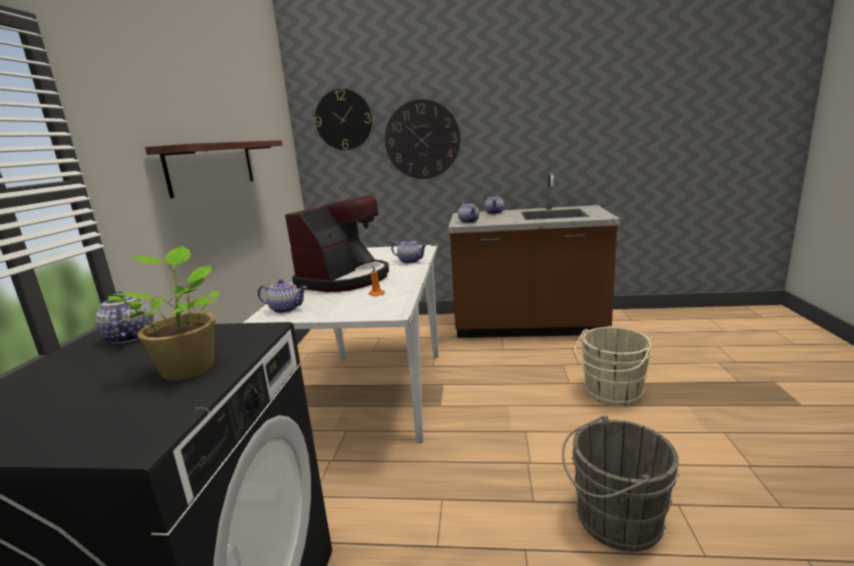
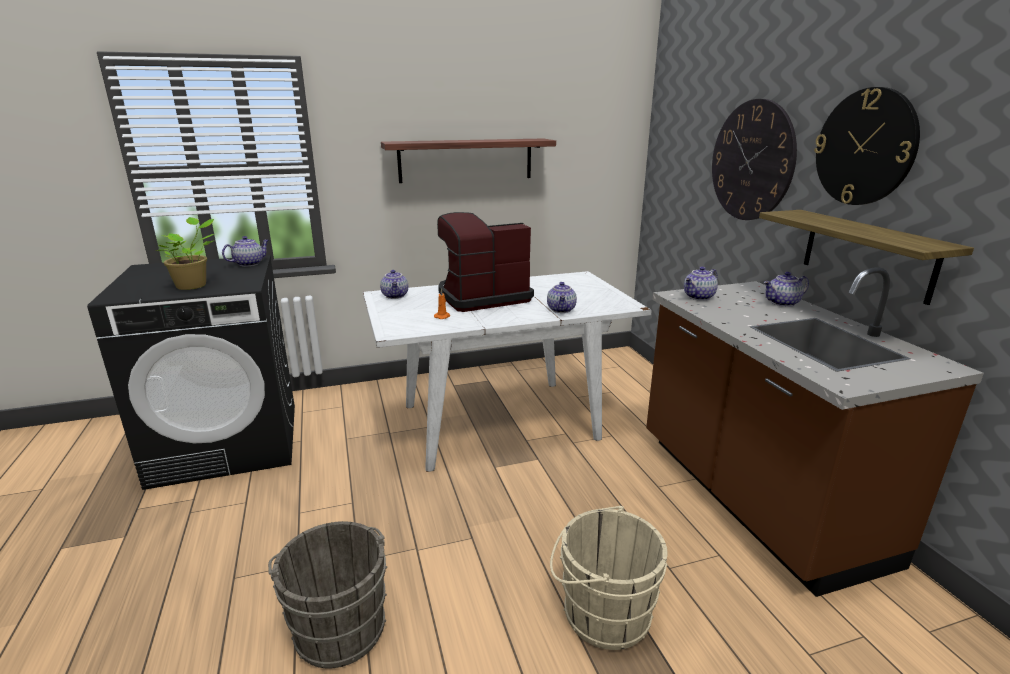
camera: 65 degrees right, 5 degrees up
(344, 120) = (687, 118): wall clock -> wall clock (865, 147)
(345, 279) = (482, 297): coffee machine -> coffee machine turned 150 degrees clockwise
(523, 173) = (867, 254): none -> shelf

